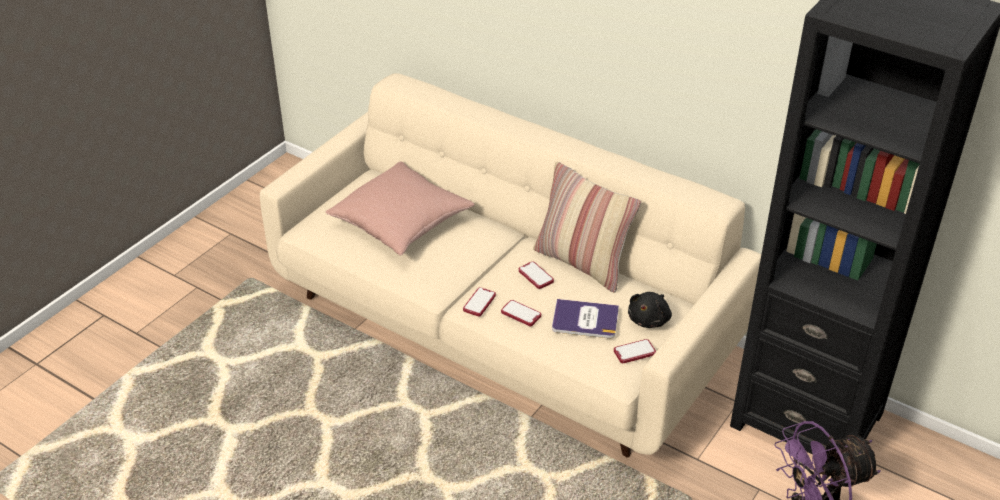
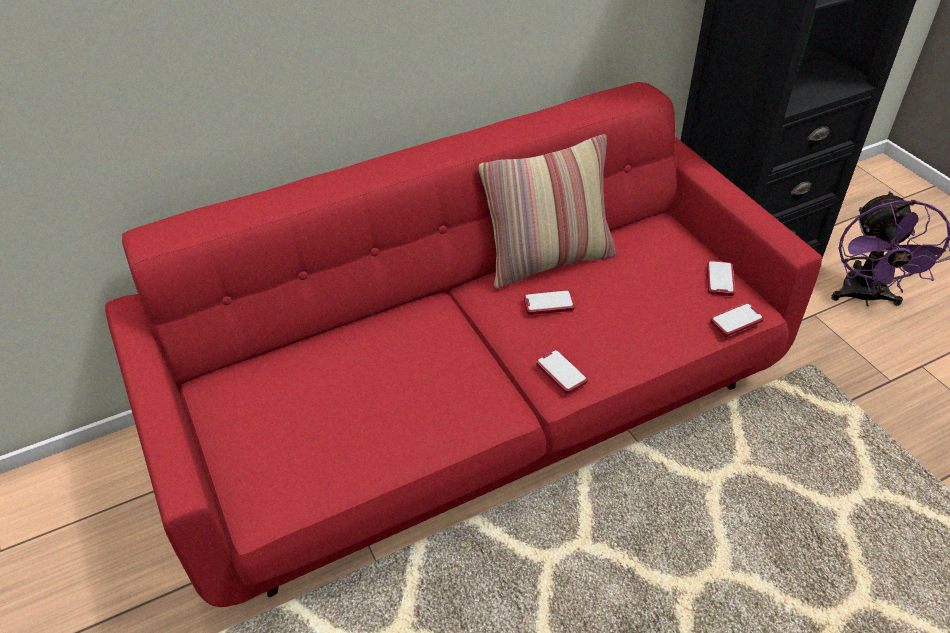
camera: 60 degrees left, 5 degrees up
(401, 222) = (346, 388): pink pillow -> none
(501, 326) = (477, 406): beige sofa -> red sofa
(521, 314) = (608, 342): phone -> phone (736, 321)
(585, 320) = (651, 293): book -> none
(649, 319) = (672, 249): black plush toy -> none

